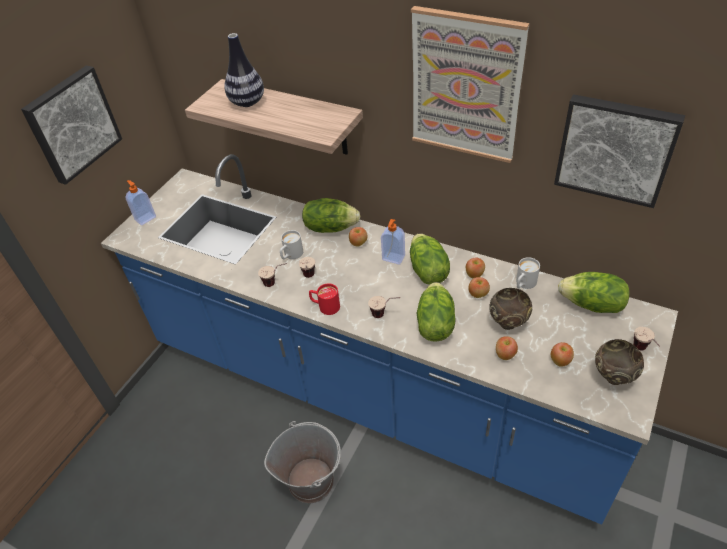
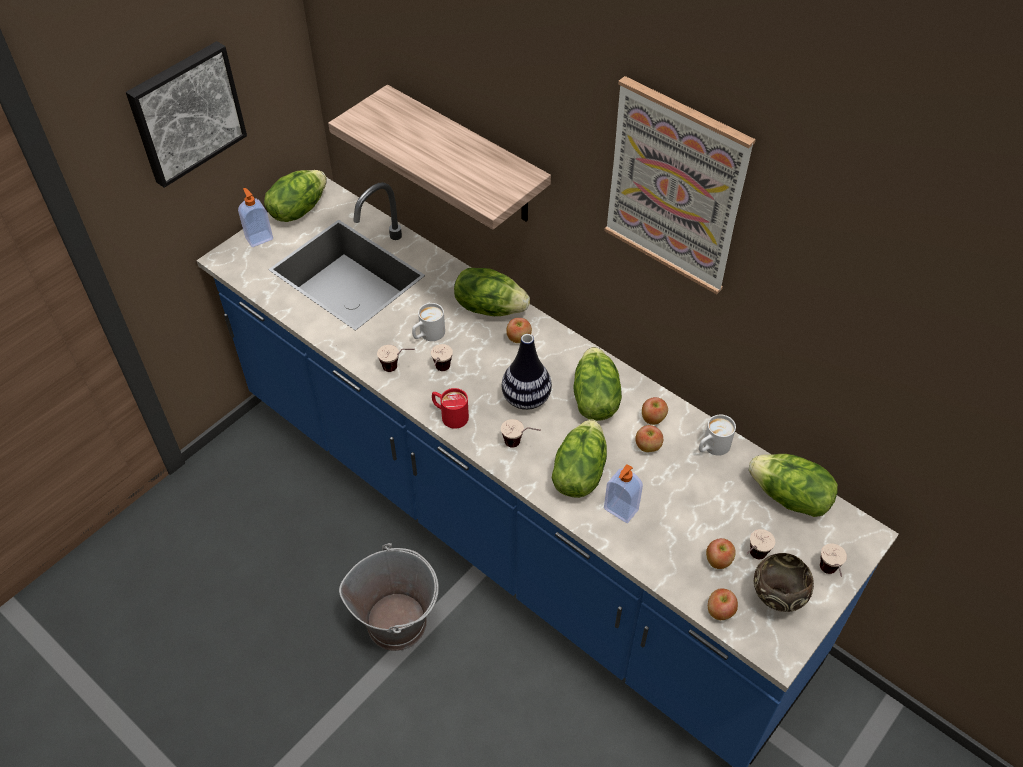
camera: 10 degrees right, 5 degrees up
(169, 194) = (298, 209): none -> lettuce
(247, 103) = (409, 130): vase -> vase (526, 398)
(393, 258) = (556, 370): soap dispenser -> soap dispenser (620, 510)
(505, 355) = (652, 535): apple -> apple (719, 611)
(508, 323) = (672, 495): brown bowl -> none
(584, 353) = (752, 559): none -> cup
(615, 149) = (843, 316): picture -> none

